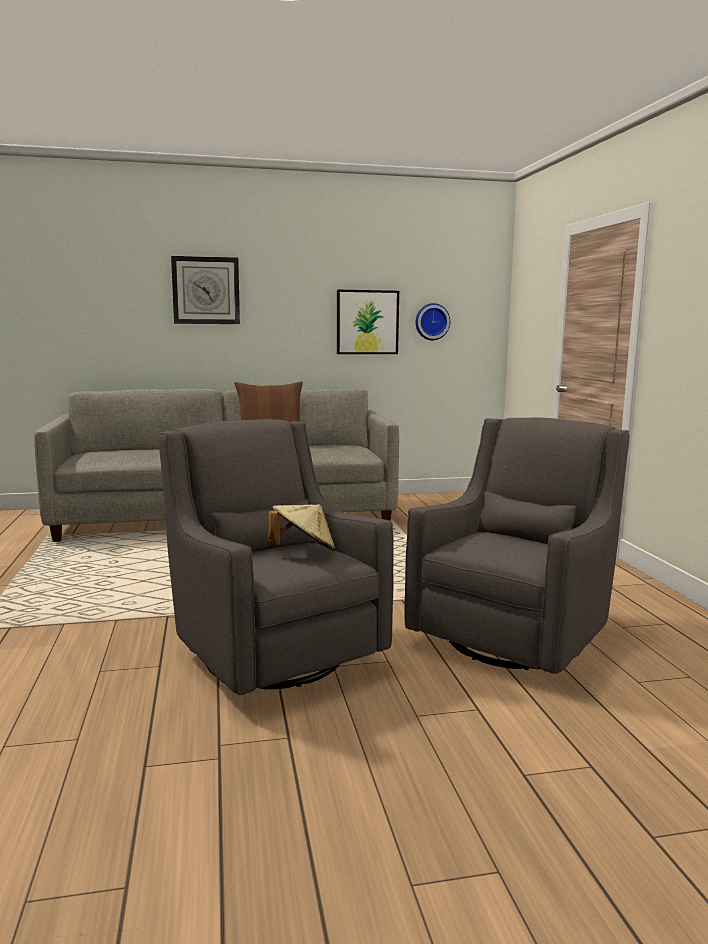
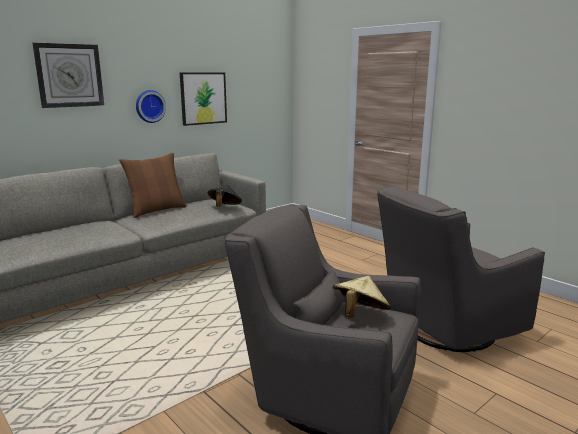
camera: 30 degrees left, 5 degrees up
(343, 452) = (224, 208): none -> black hat
(431, 322) = (246, 95): wall clock -> wall clock (149, 106)
(515, 636) = (444, 329): grey armchair -> grey armchair turned 120 degrees counterclockwise

